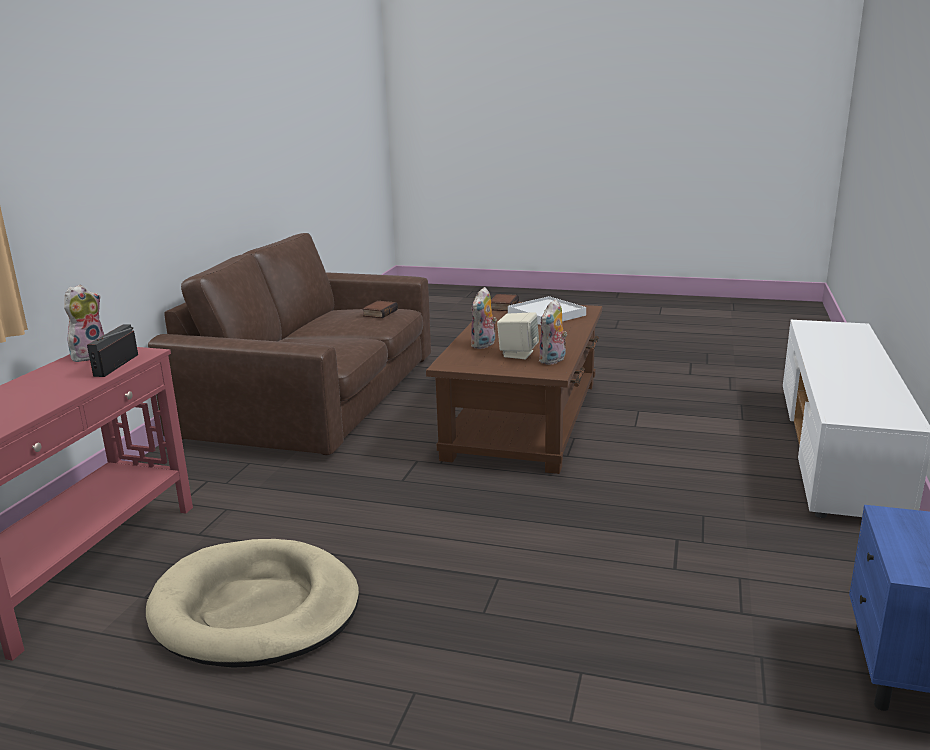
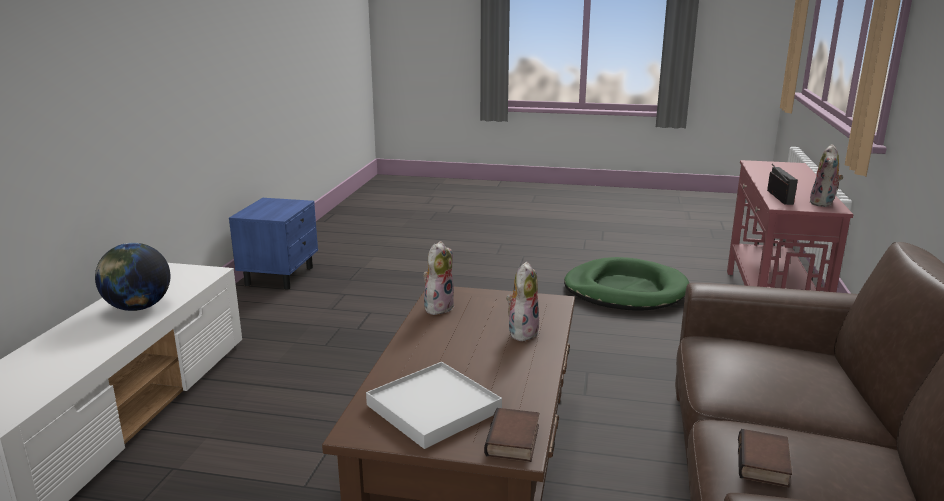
camera: 175 degrees right, 0 degrees up
(255, 609) = (625, 290): beige dog bed -> green dog bed
(518, 354) = (478, 317): beige speaker -> none
(849, 380) = (138, 307): none -> globe

